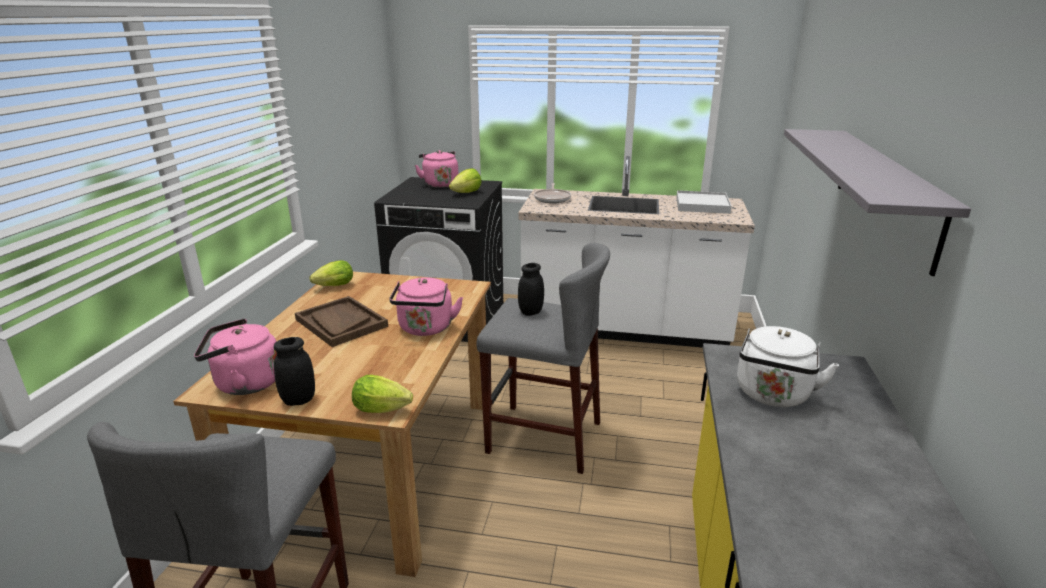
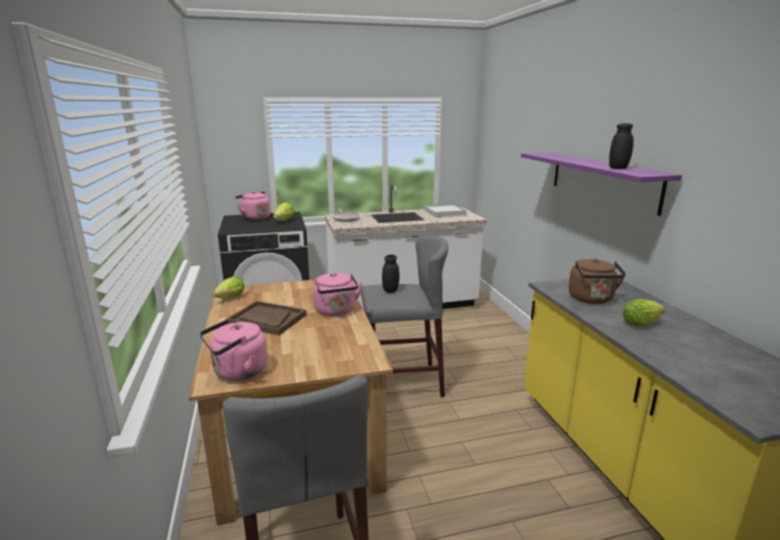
camera: 25 degrees left, 5 degrees down
(298, 400) = (296, 372): black jar -> black jar (618, 168)
(385, 410) = (367, 362): lettuce -> lettuce (642, 323)
(773, 395) = (592, 299): white kettle -> brown kettle
(885, 192) = (602, 180): grey shelf -> purple shelf

